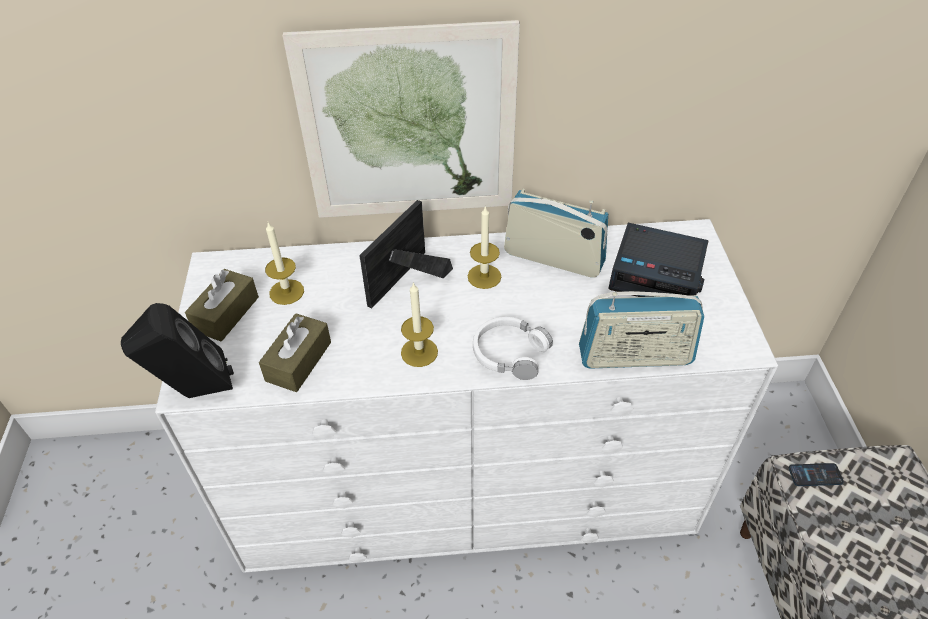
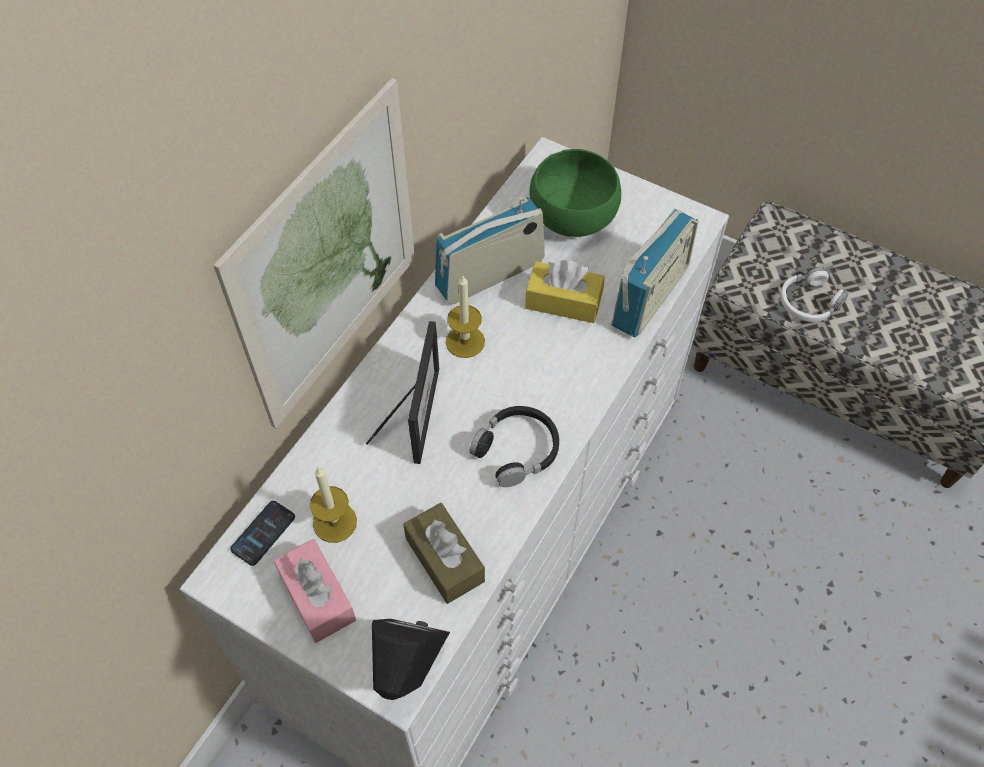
camera: 55 degrees left, 10 degrees up
(226, 314) = (317, 597): brown tissue box -> pink tissue box
(403, 283) = (416, 411): picture frame -> picture frame turned 150 degrees counterclockwise
(419, 352) = (517, 450): candle -> black headphones
(509, 353) = (575, 381): white headphones -> white headphones (809, 302)
(574, 309) = (563, 301): none -> yellow tissue box
(657, 273) = (573, 216): alarm clock -> green bowl
(815, 475) = (747, 276): phone -> phone (263, 533)

